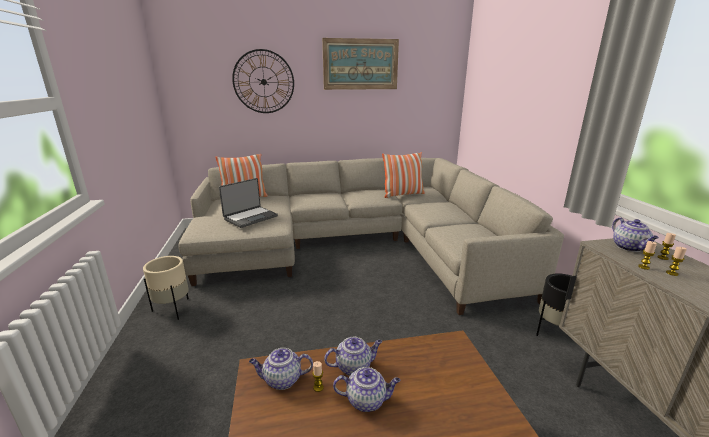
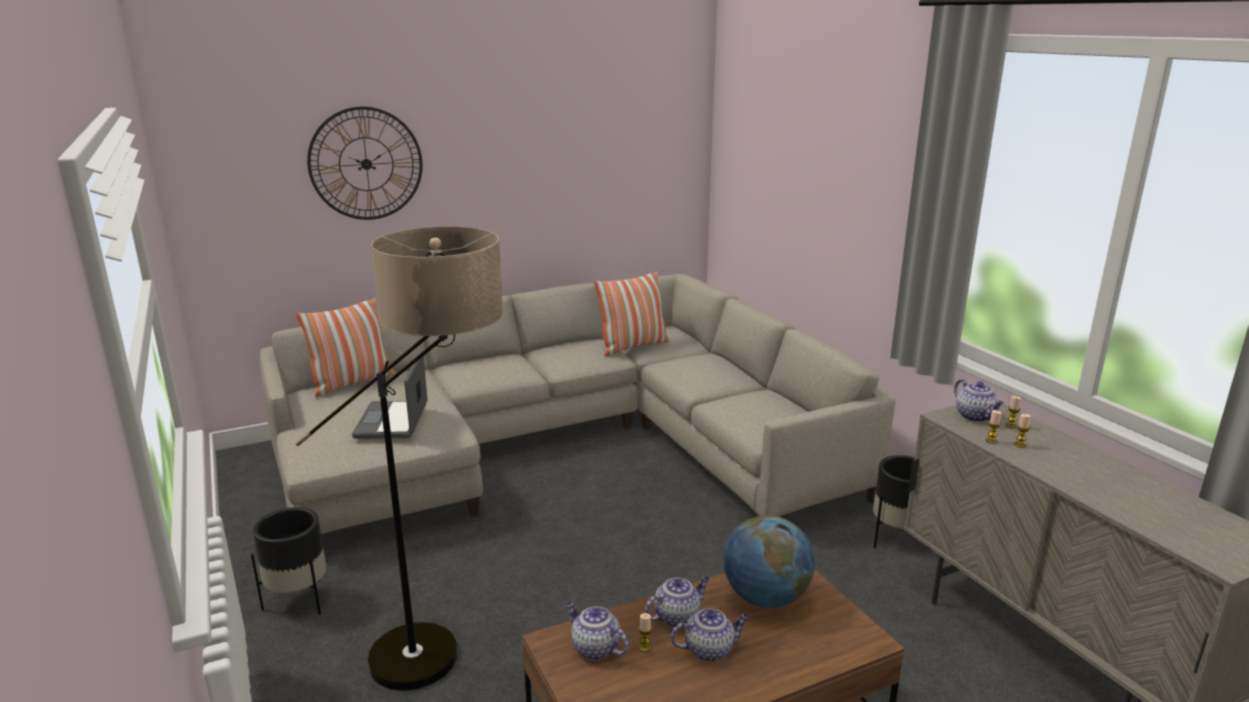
camera: 15 degrees left, 0 degrees up
(173, 309) = (299, 600): beige planter -> black planter
(225, 365) = (445, 666): none -> floor lamp
(250, 217) = (393, 421): laptop -> laptop turned 150 degrees clockwise
(282, 380) = (594, 648): teapot -> teapot turned 60 degrees clockwise
(360, 64) = (538, 123): picture -> none
(428, 364) = (765, 598): none -> globe

